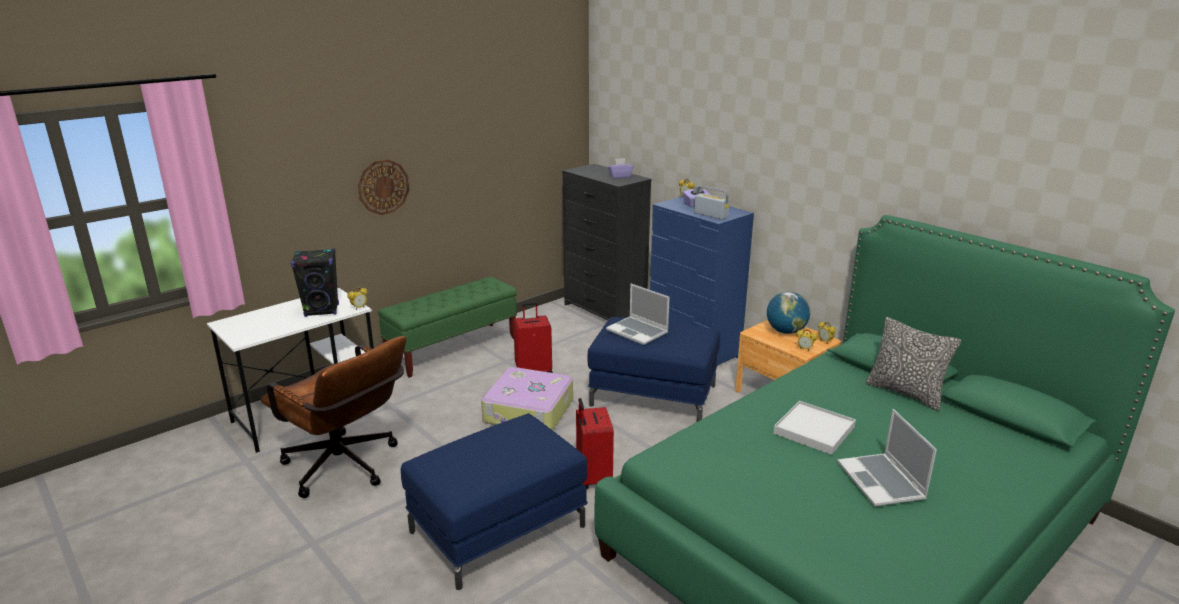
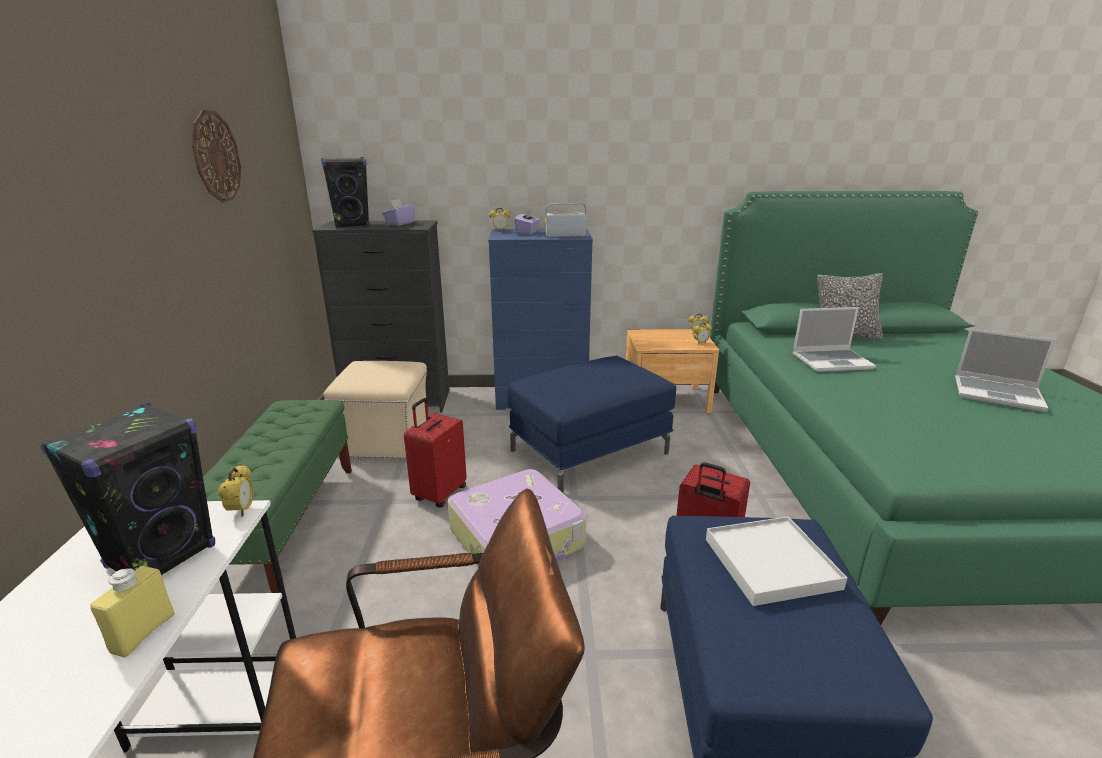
camera: 50 degrees left, 0 degrees up
(289, 327) = (143, 633): none -> yellow bottle
(383, 187) = (108, 273): wall clock -> wall clock (216, 157)
(558, 330) = (384, 440): none -> beige ottoman
(591, 171) = (352, 225): none -> black speaker
(638, 332) = (575, 382): laptop -> laptop (832, 361)
(786, 332) = (660, 337): globe -> none
(814, 430) = (891, 383): white tray -> white tray (770, 563)

